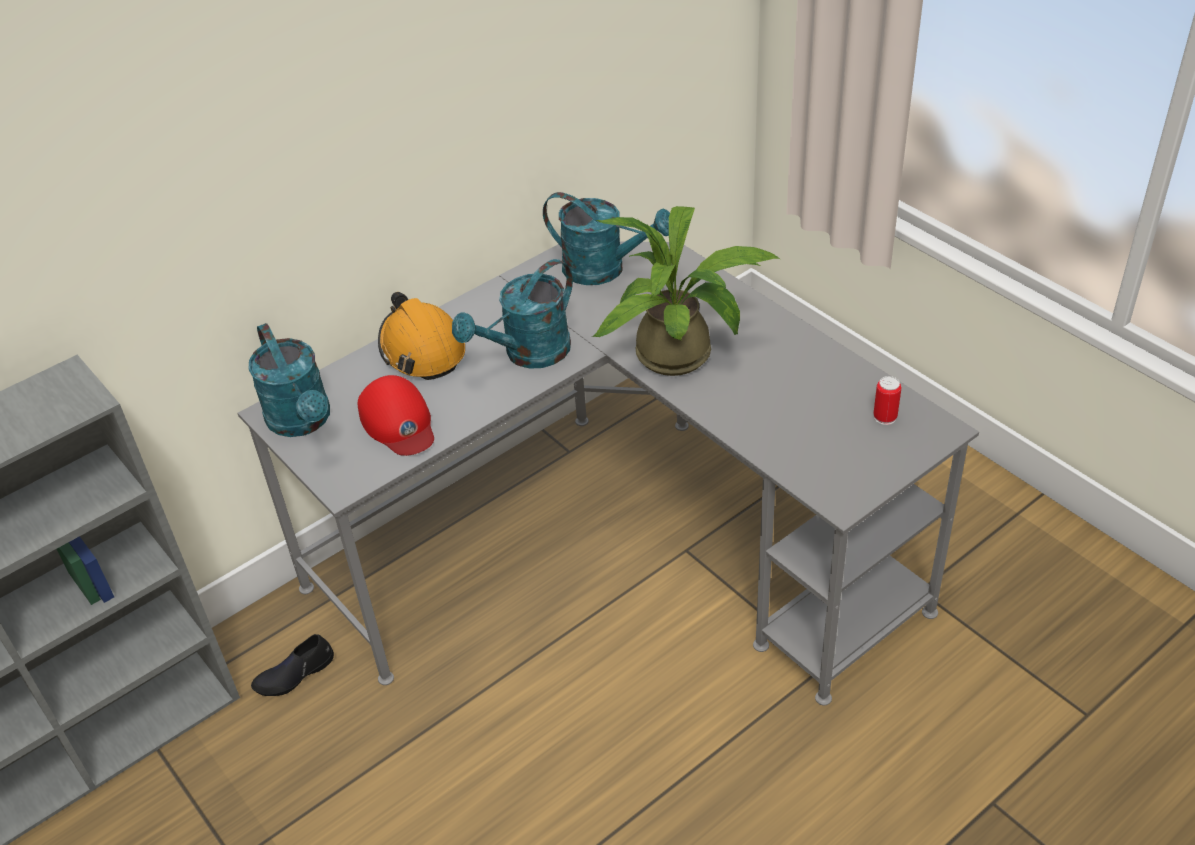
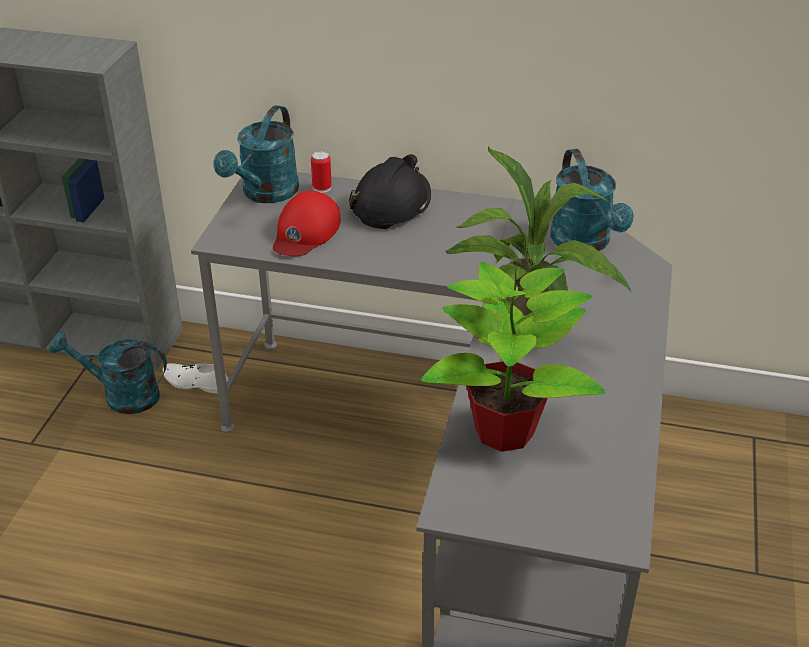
camera: 50 degrees right, 5 degrees down
(294, 674) = (196, 382): black shoe -> white shoe
(422, 349) = (391, 205): orange hard hat -> black hard hat
(528, 354) = (441, 253): turquoise watering can -> turquoise watering can (122, 396)
(783, 429) = (506, 430): none -> potted plant
(885, 417) = (593, 490): can -> can (322, 188)

